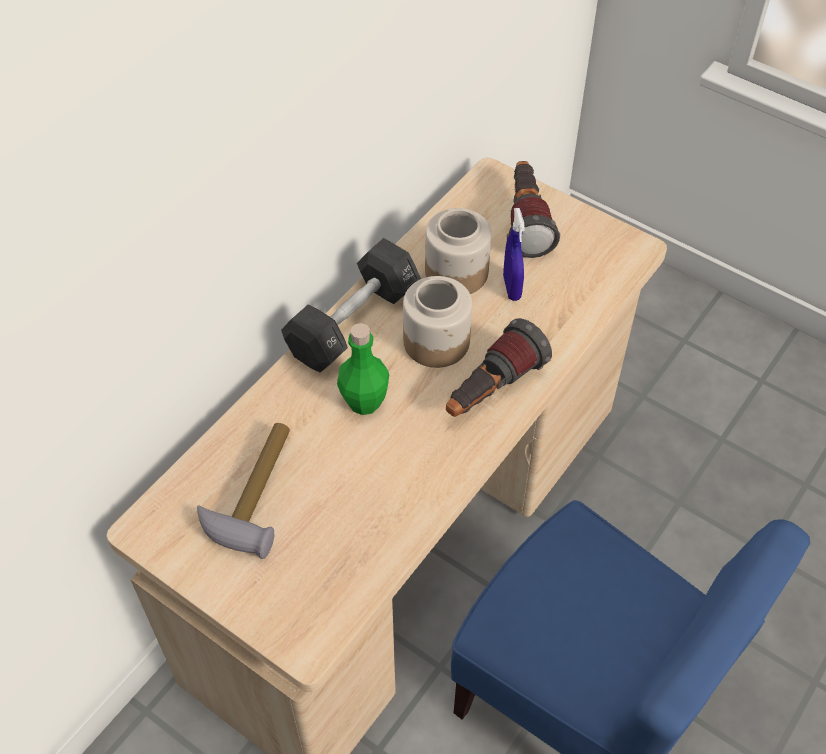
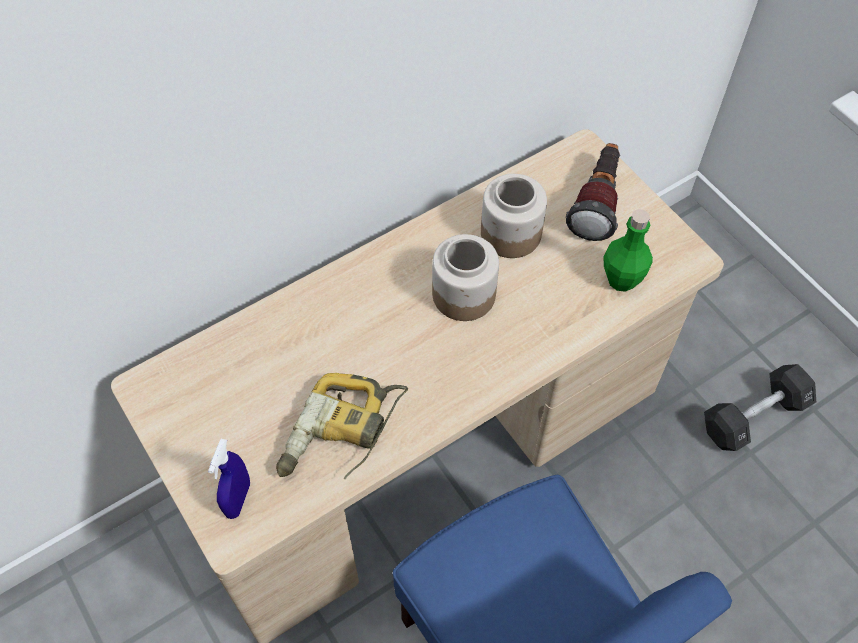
camera: 20 degrees right, 5 degrees up
(253, 492) = (245, 384): hammer -> none
(353, 322) = (398, 253): black dumbbell -> black dumbbell (754, 416)
(364, 402) = (375, 331): green bottle -> green bottle (621, 279)
(375, 510) = (341, 435): none -> power drill
(491, 390) = (493, 357): flashlight -> none
(511, 288) = (555, 263): blue spray bottle -> blue spray bottle (238, 499)

